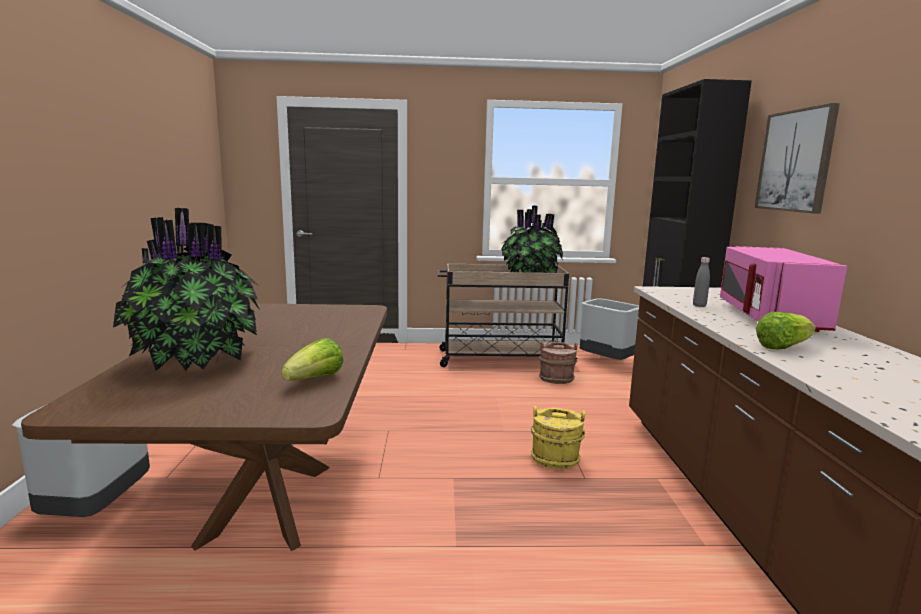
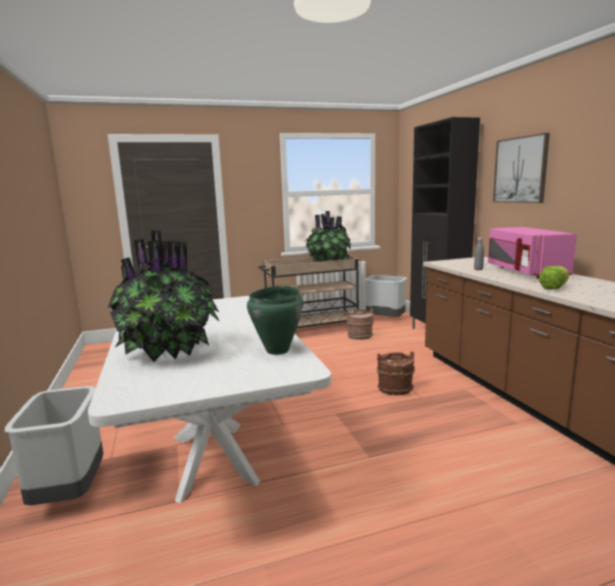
camera: 15 degrees left, 0 degrees up
(271, 501) = (213, 457): brown dining table -> white dining table
(315, 379) = (278, 350): lettuce -> green cooking pot
(555, 459) = (395, 389): yellow bucket -> brown bucket

